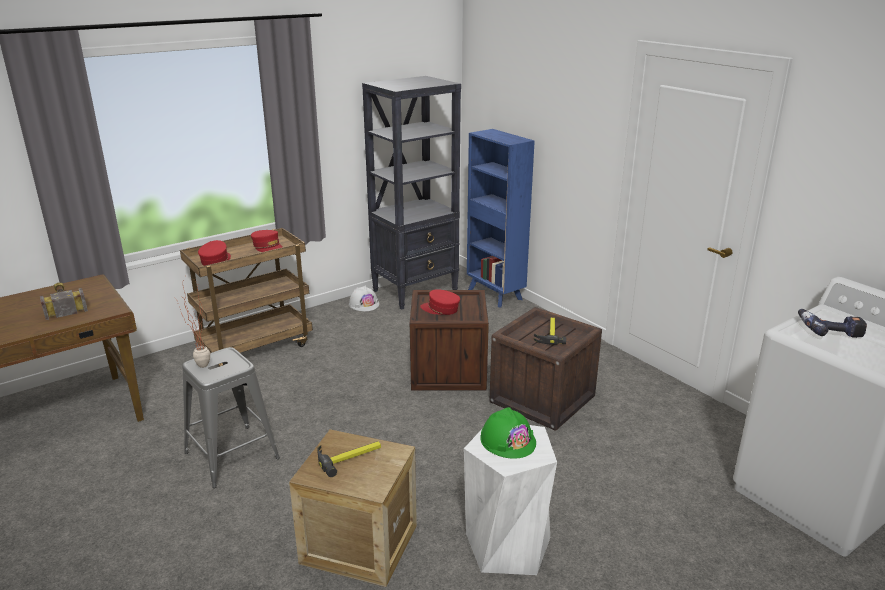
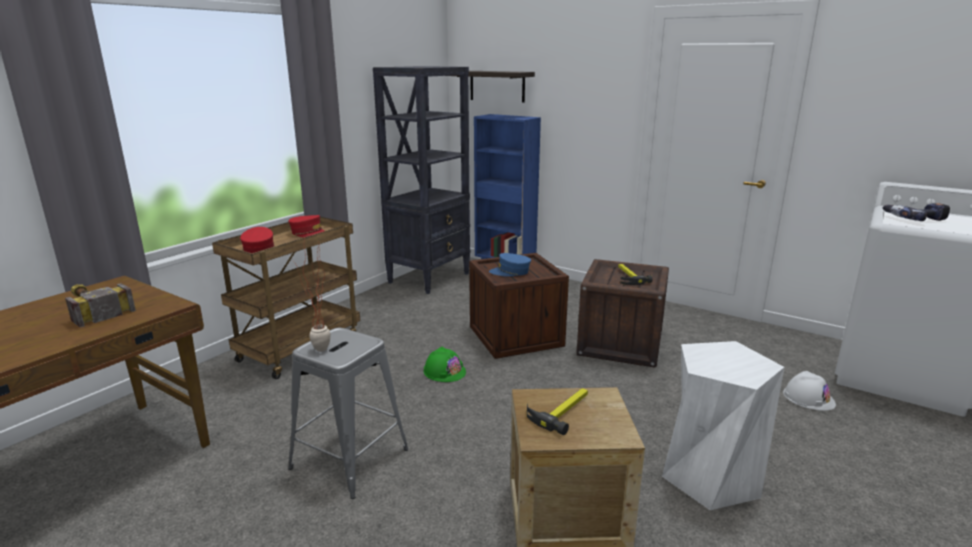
camera: 20 degrees left, 5 degrees down
(364, 304) = (387, 294): white hard hat -> white hard hat (808, 398)
(440, 309) = (510, 272): red cap -> blue cap
(500, 100) = (497, 86): none -> shelf
(508, 440) = (719, 358): green hard hat -> green hard hat (444, 371)

